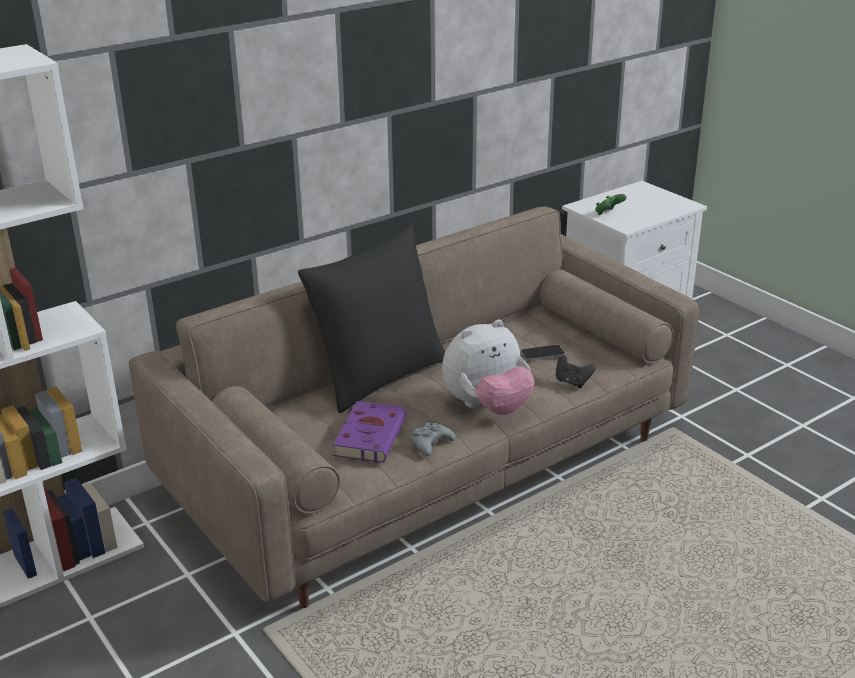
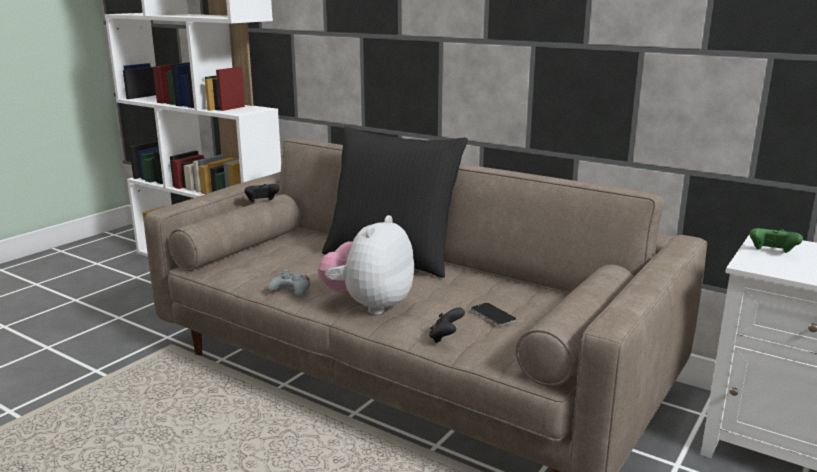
camera: 70 degrees right, 10 degrees down
(251, 405) = (262, 202): none -> black game controller
(371, 435) = (294, 268): purple book -> none
(487, 407) = (369, 305): plush toy -> plush toy turned 75 degrees clockwise

